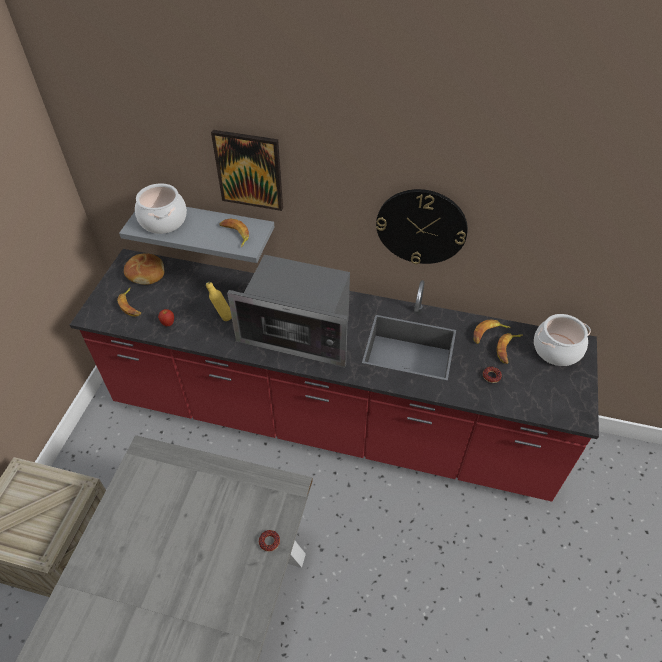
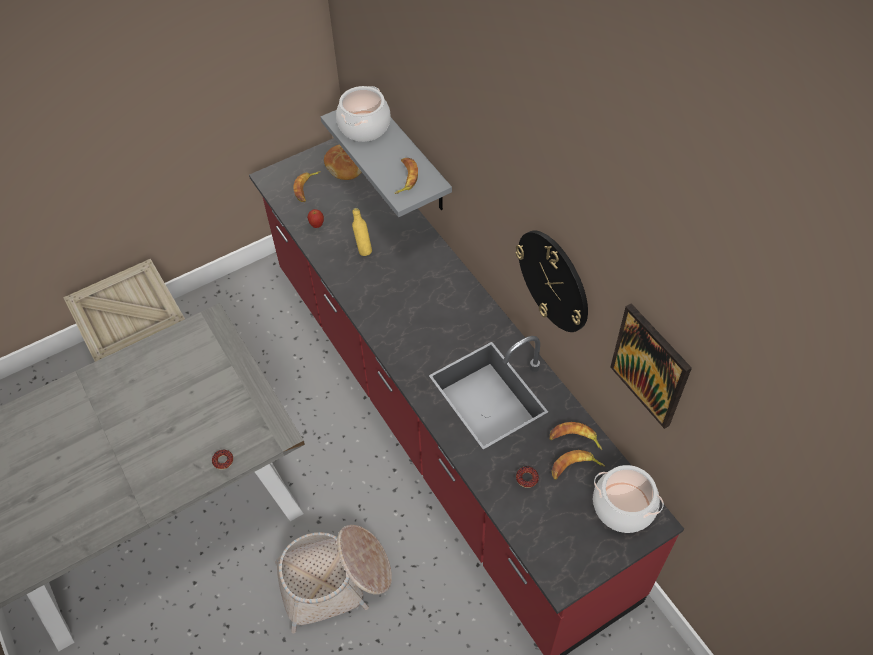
camera: 45 degrees right, 5 degrees up
(249, 170) = (439, 123): picture -> picture (650, 365)
(299, 332) = (408, 309): microwave -> none
(374, 577) = (335, 581): none -> basket

